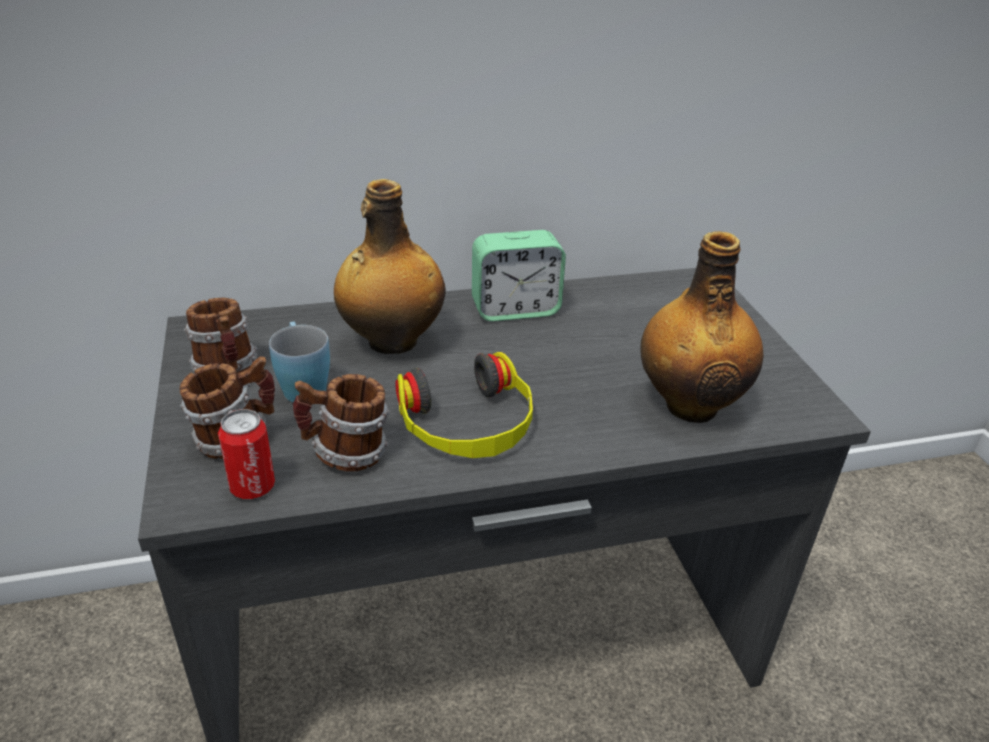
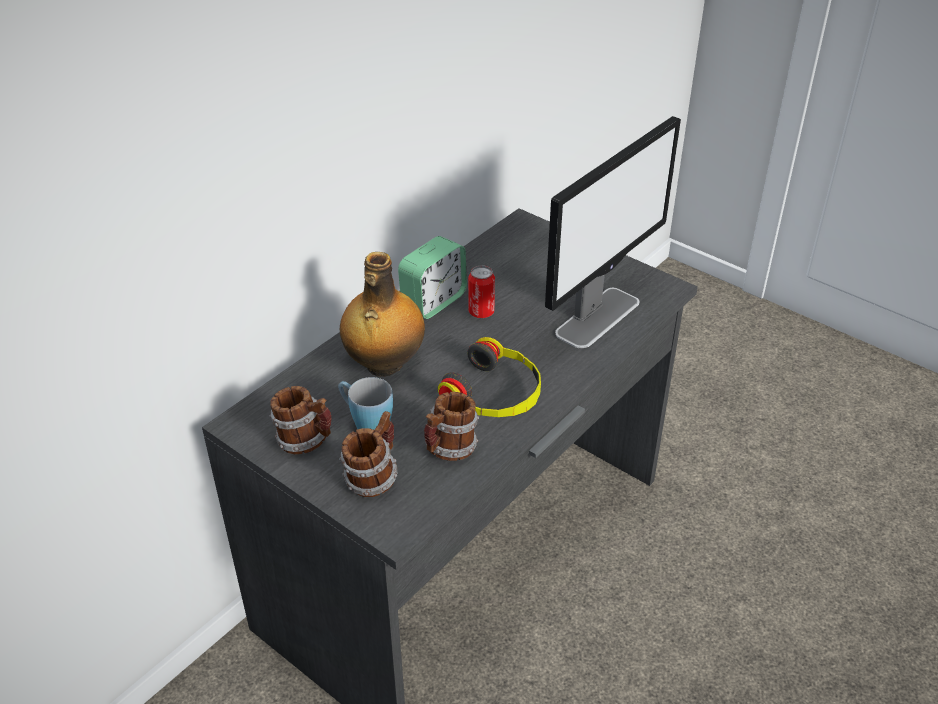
camera: 35 degrees left, 5 degrees up
(252, 487) = (421, 498): can -> can (481, 312)
(690, 404) = (598, 317): bottle -> monitor

